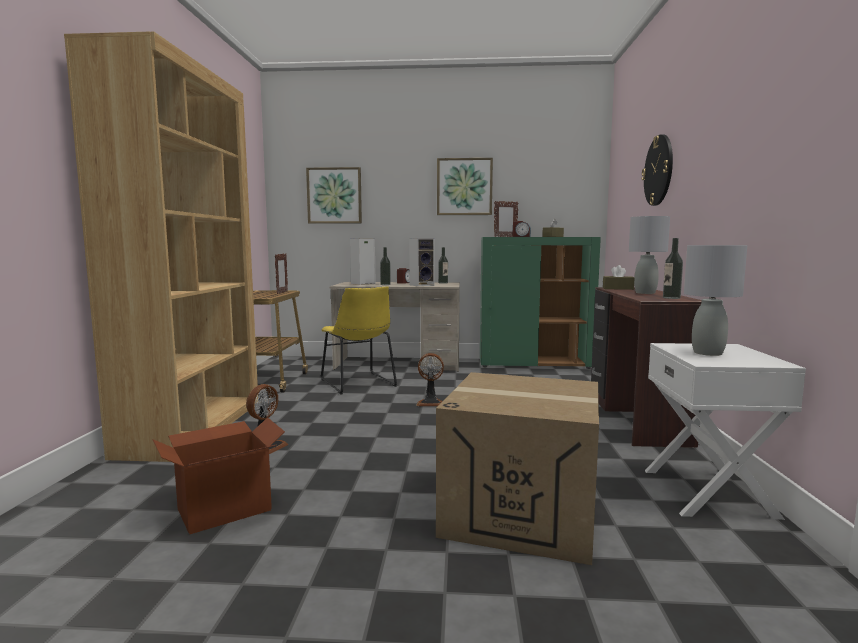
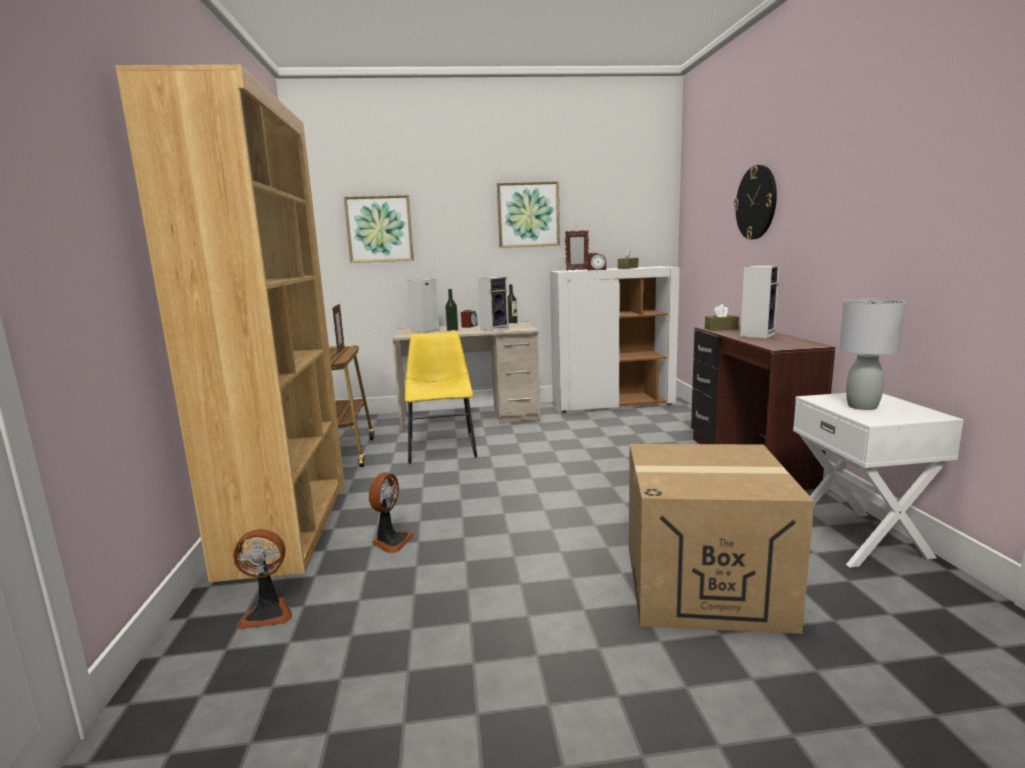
camera: 10 degrees left, 5 degrees up
(224, 509) = (395, 626): cardboard box -> none
(359, 383) = (441, 446): yellow chair -> yellow chair turned 150 degrees counterclockwise
(430, 403) = (535, 463): fan -> fan (268, 613)
(534, 364) = (613, 404): green cabinet -> white cabinet
(645, 293) = (757, 335): grey table lamp -> speaker
(671, 298) = (793, 342): bottle -> none

